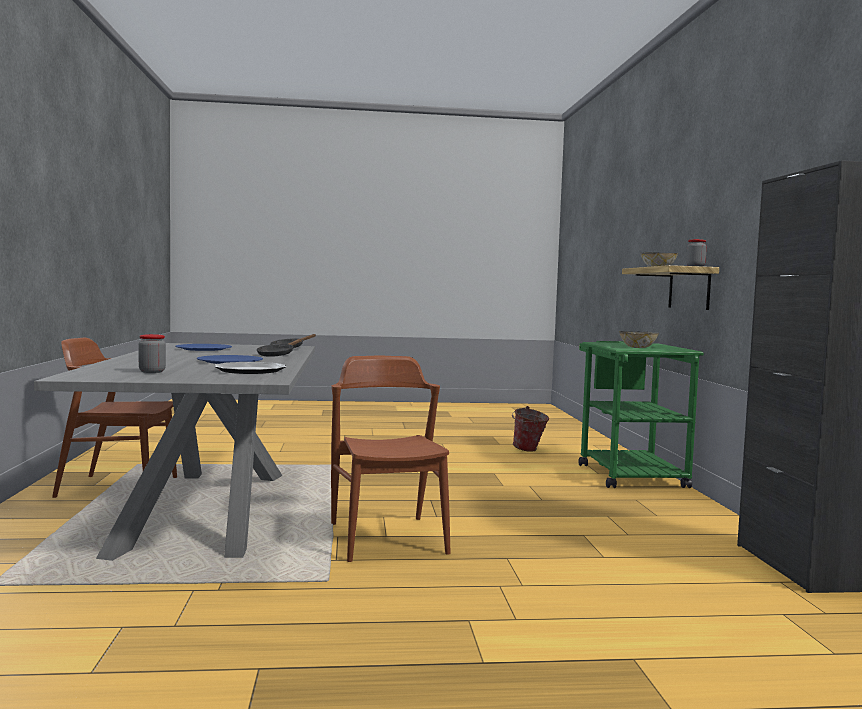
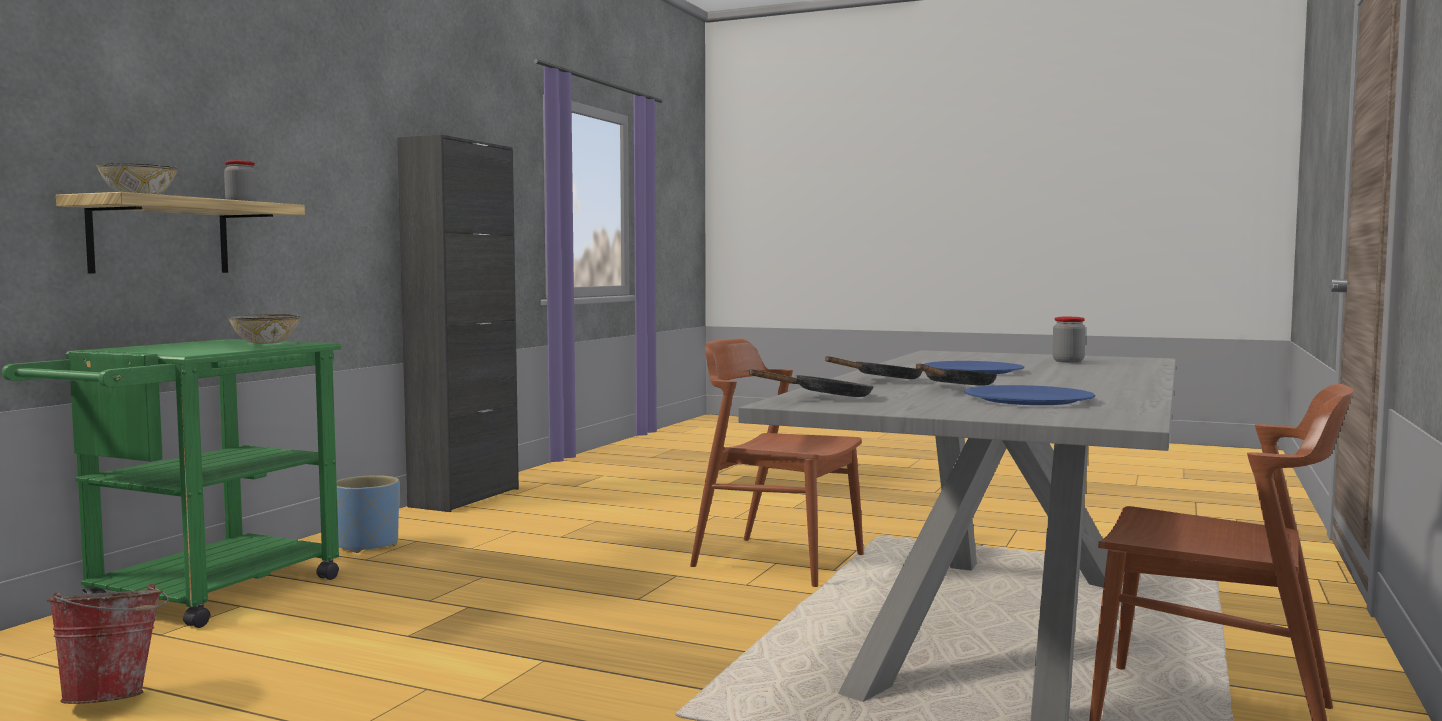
camera: 150 degrees left, 0 degrees up
(237, 352) = (956, 387): none -> black frying pan
(250, 370) = (950, 360): plate -> none
(387, 538) = (777, 560): brown chair -> brown chair turned 105 degrees clockwise
(670, 508) = (368, 545): none -> blue planter

